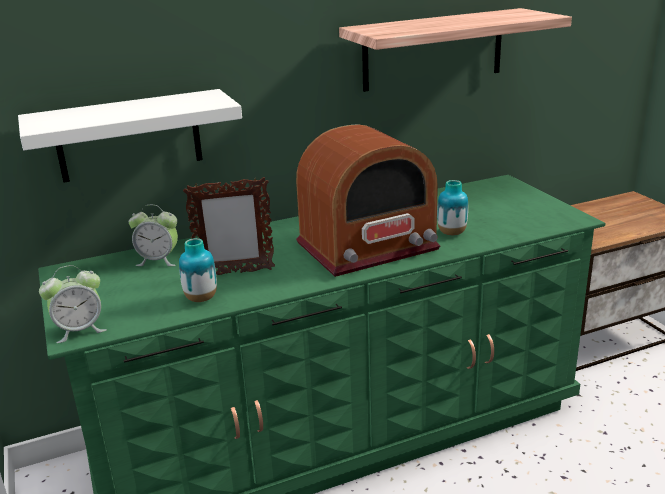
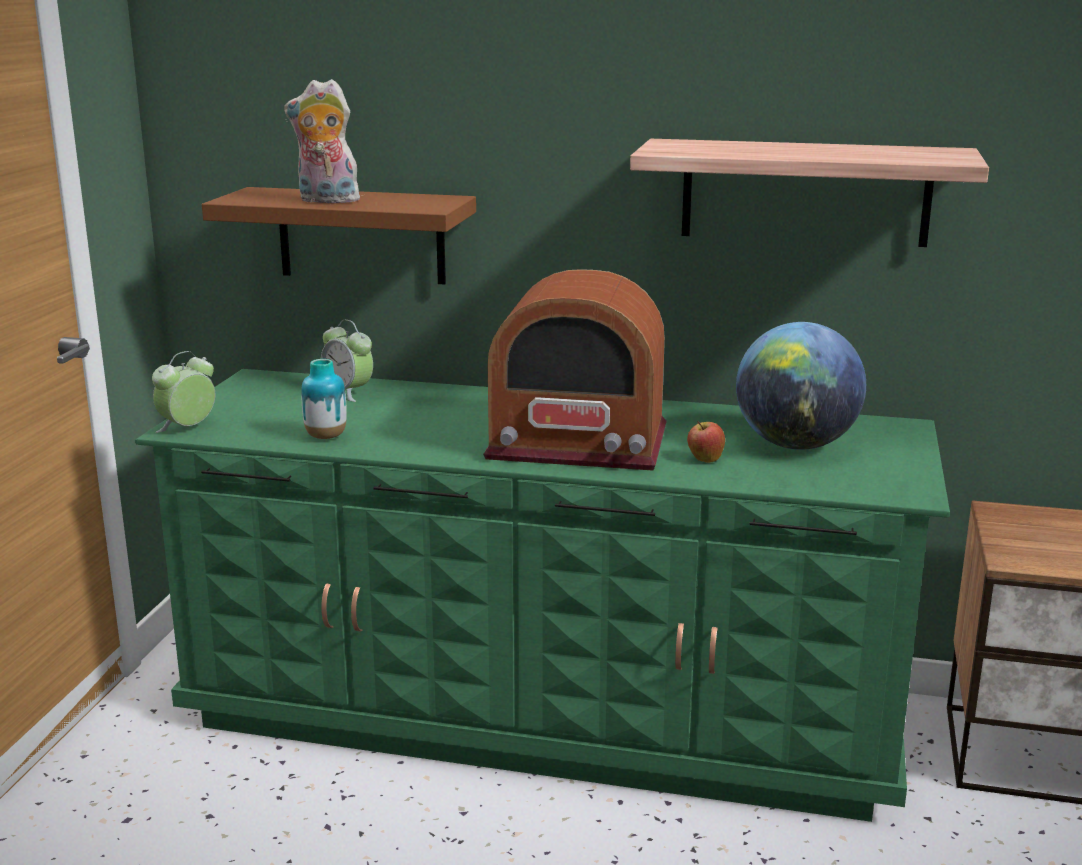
camera: 35 degrees right, 5 degrees down
(80, 330) = (187, 428): alarm clock -> alarm clock turned 120 degrees clockwise
(123, 113) = (326, 201): none -> plush toy
(129, 136) = (361, 235): white shelf -> brown shelf
(235, 272) = (397, 425): picture frame -> none
(451, 233) = (705, 460): vase -> apple
(477, 209) = (796, 445): none -> globe

